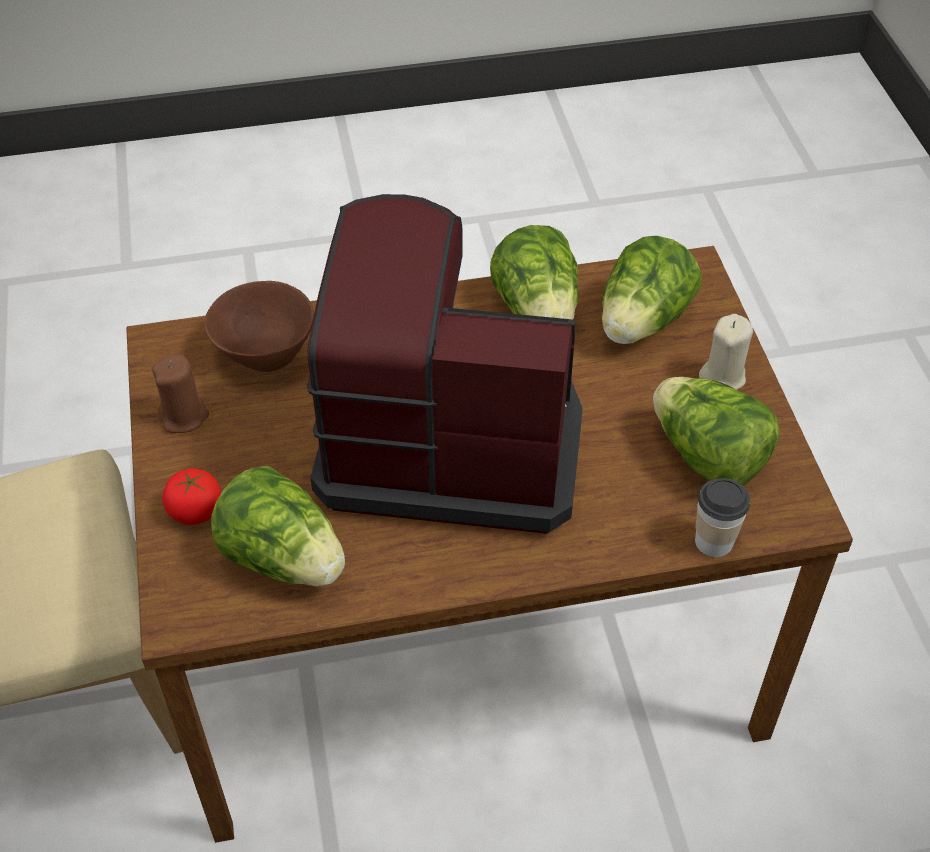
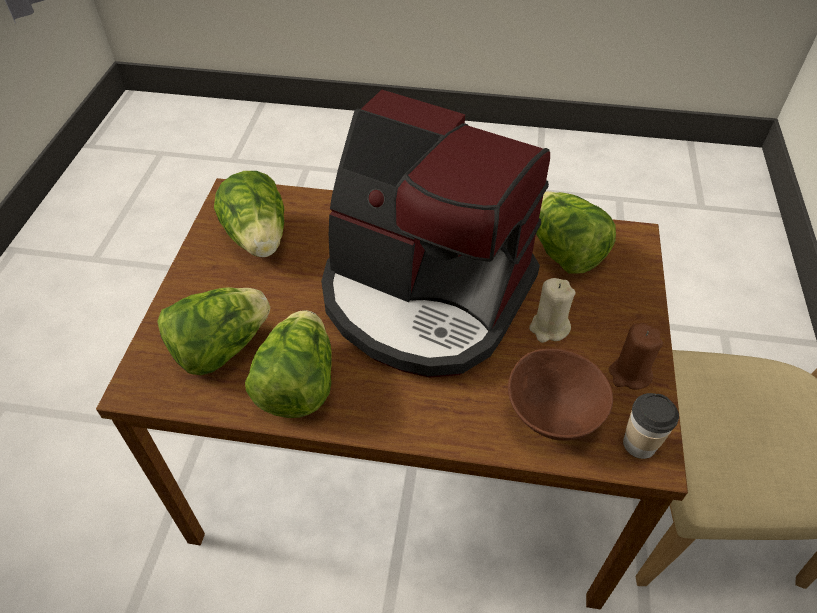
camera: 160 degrees left, 0 degrees up
(195, 511) = (622, 297): tomato -> none
(714, 541) = (295, 195): cup -> cup (639, 444)
(722, 376) = (201, 287): beige candle -> beige candle (549, 328)

